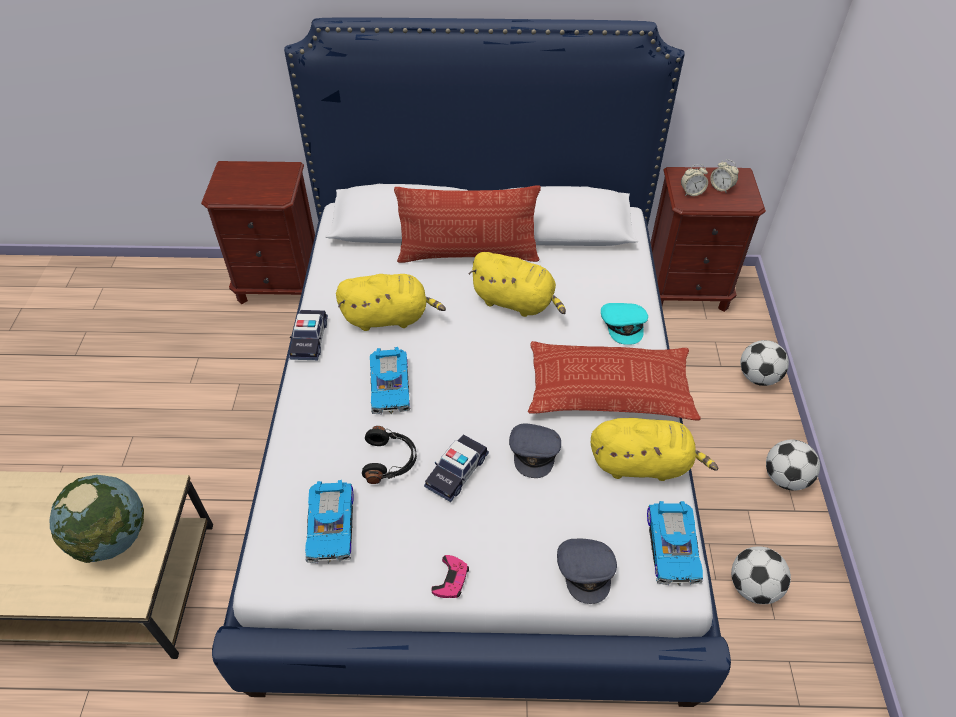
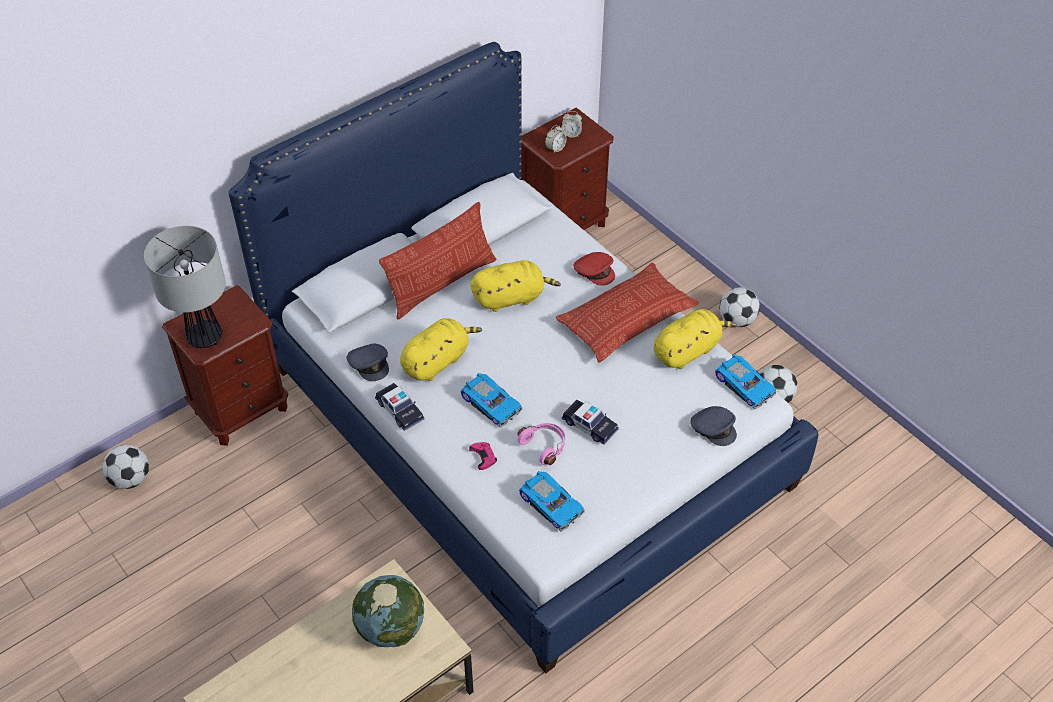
camera: 40 degrees left, 0 degrees up
(231, 186) = (204, 337): none -> table lamp
(390, 461) = (544, 446): black headphones -> pink headphones
(451, 579) = (648, 483): pink game controller -> pink game controller (483, 456)
(457, 472) = (589, 425): toy car -> toy car turned 45 degrees counterclockwise
(534, 452) = (621, 384): grey cap -> grey cap (369, 364)
(623, 325) = (594, 271): turquoise cap -> red cap
(758, 377) = (666, 262): football -> football (131, 479)

